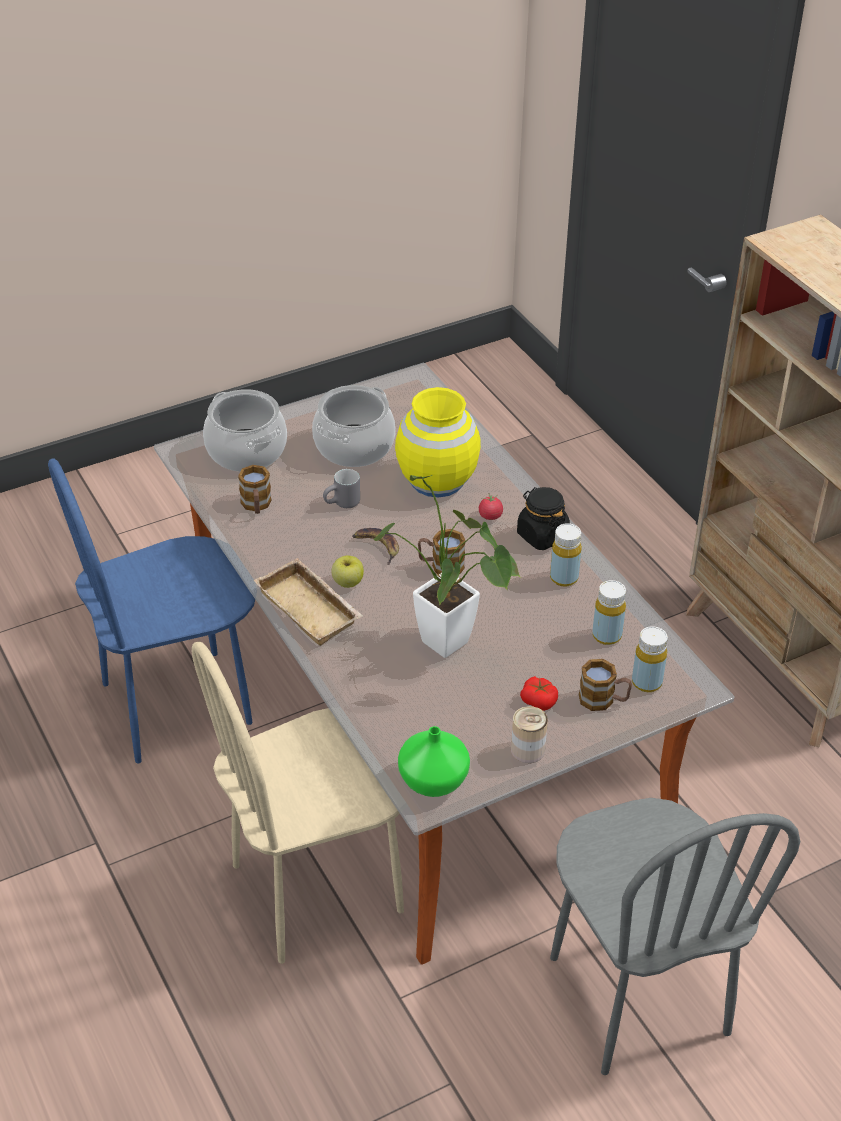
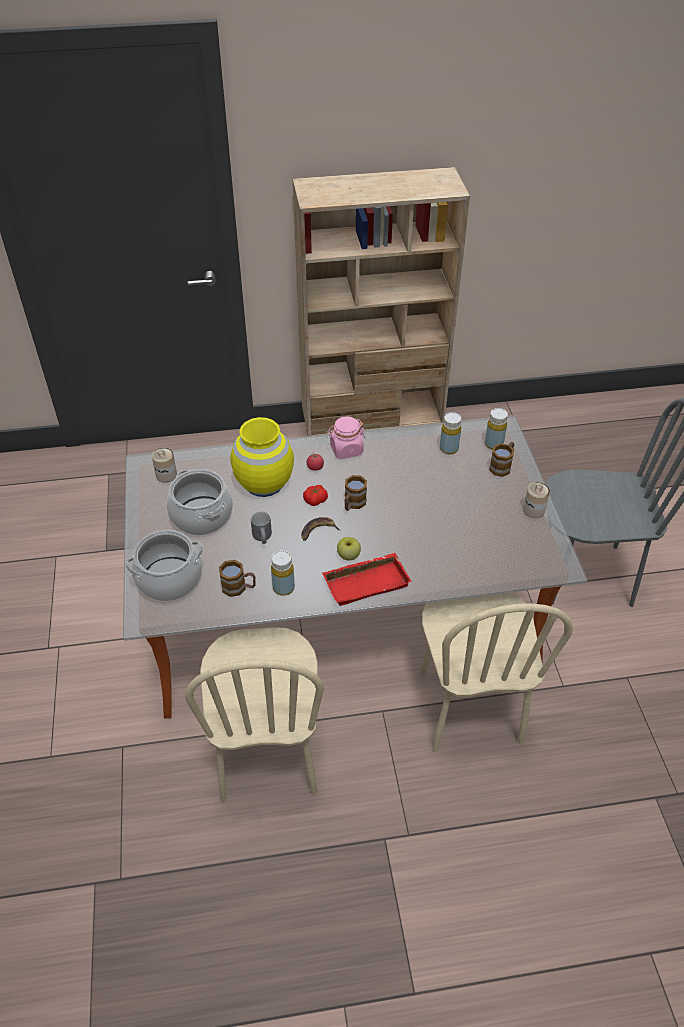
camera: 70 degrees left, 5 degrees up
(176, 704) = (267, 753): blue chair -> beige chair
(311, 608) = (366, 581): beige tray -> red tray
(406, 401) = (166, 475): none -> can
(431, 780) = (548, 560): green vase -> none
(452, 648) = (434, 520): potted plant -> none
(538, 700) = (494, 493): tomato -> tomato (315, 500)
(542, 535) = (346, 449): black jar -> pink jar
(564, 578) = (390, 451): yellow bottle -> yellow bottle (283, 588)

